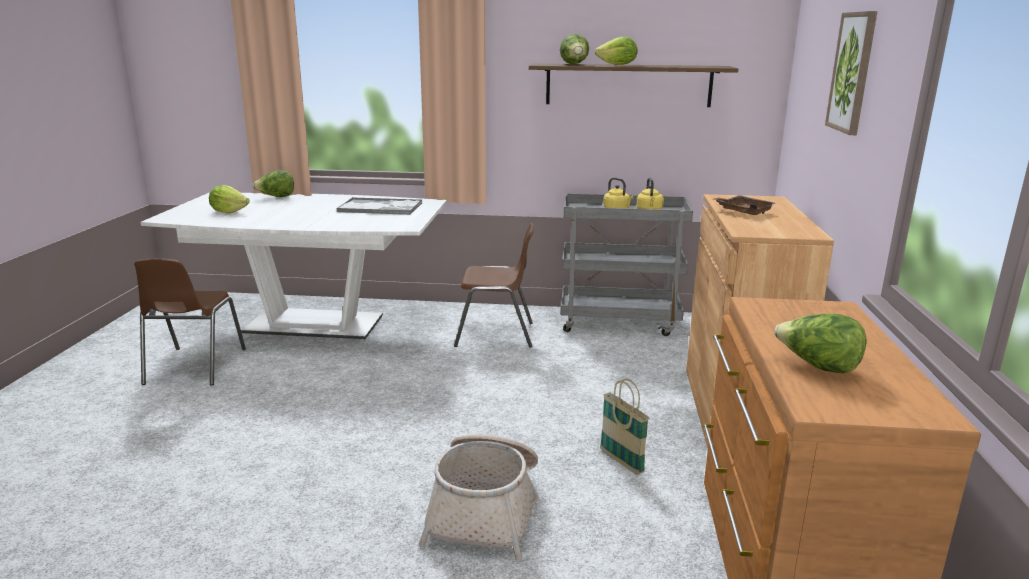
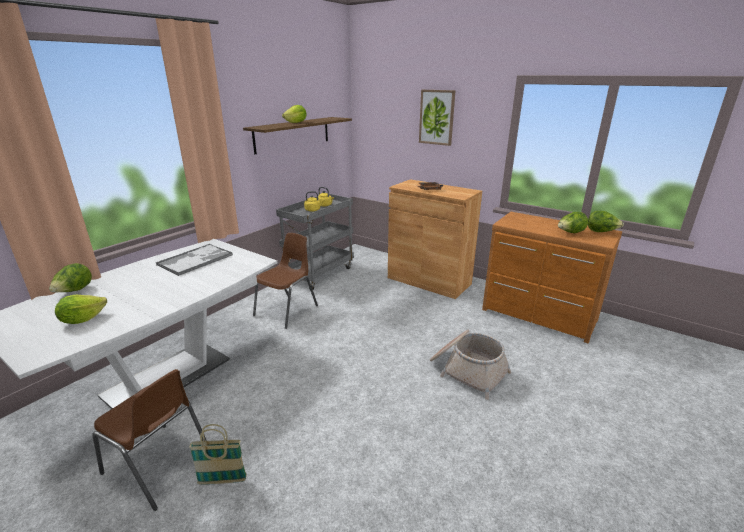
camera: 60 degrees left, 5 degrees up
(574, 64) = (276, 125): lettuce -> lettuce (601, 232)
(621, 462) = (451, 321): basket -> basket (222, 481)

